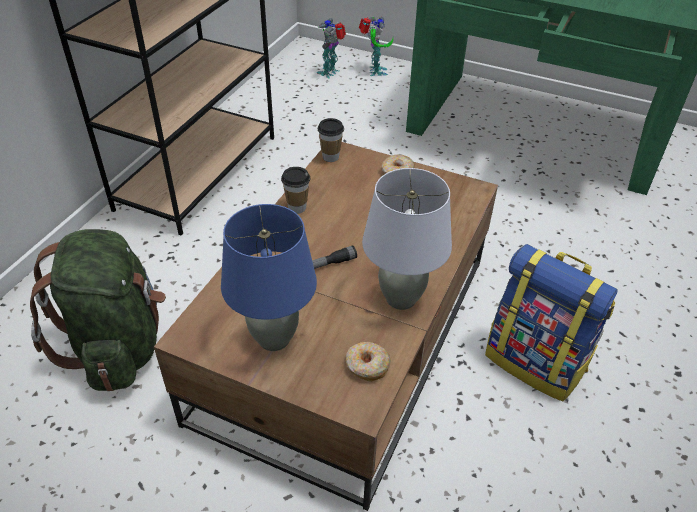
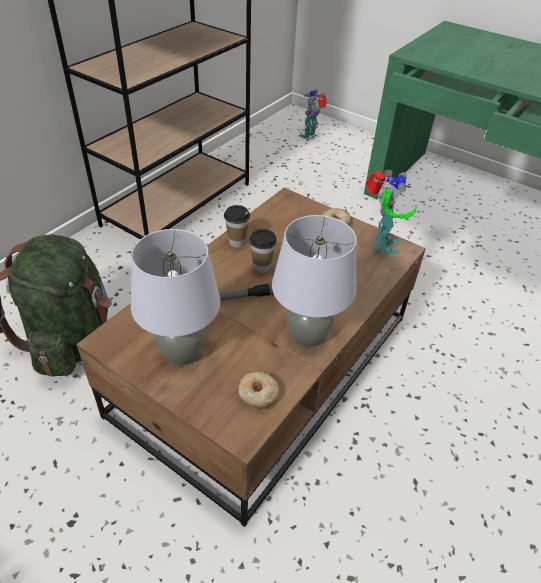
camera: 10 degrees right, 0 degrees up
(274, 339) = (182, 355): blue table lamp -> grey table lamp
(330, 157) = (279, 203): cup -> cup (262, 267)
(375, 71) = (349, 140): toy robot -> toy robot (381, 245)
(536, 362) = (435, 417): backpack -> none

